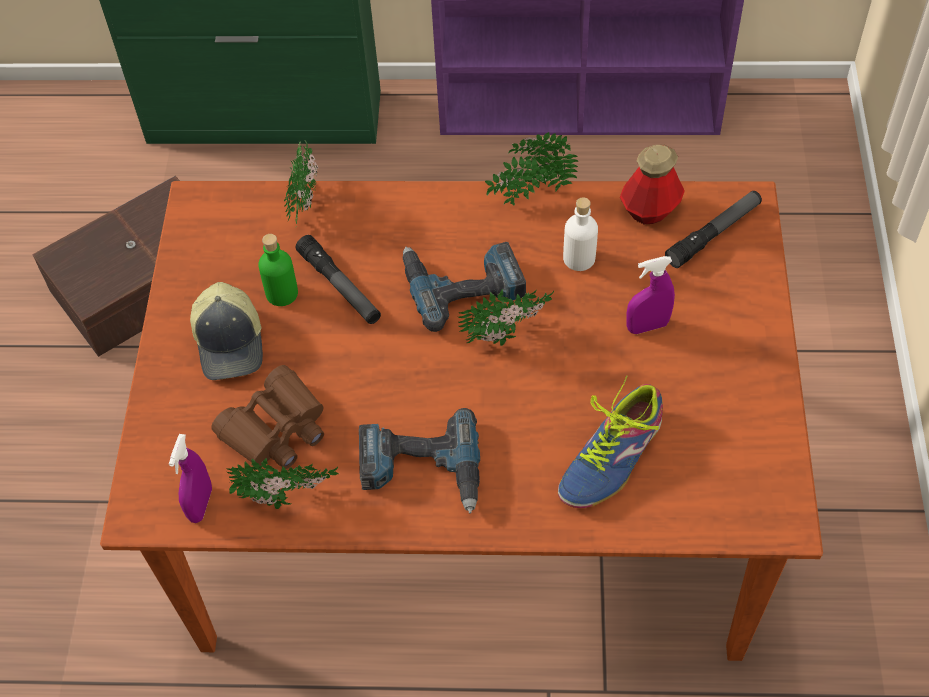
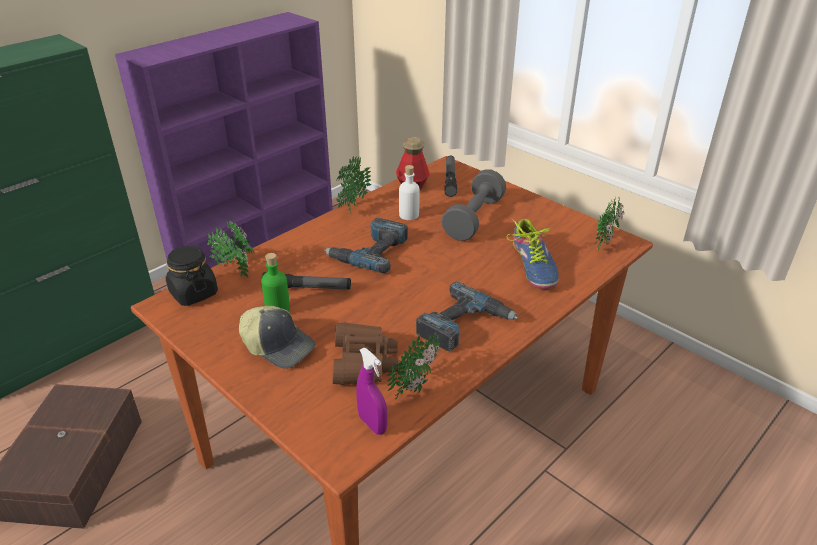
camera: 50 degrees left, 20 degrees down
(236, 207) = (193, 293): none -> black jar
(508, 337) = (422, 256): potted plant -> potted plant (603, 242)
(647, 326) = (474, 219): purple spray bottle -> grey dumbbell

